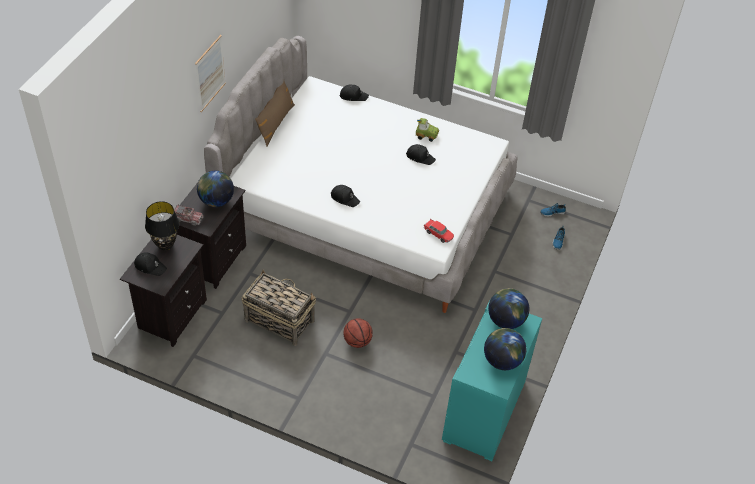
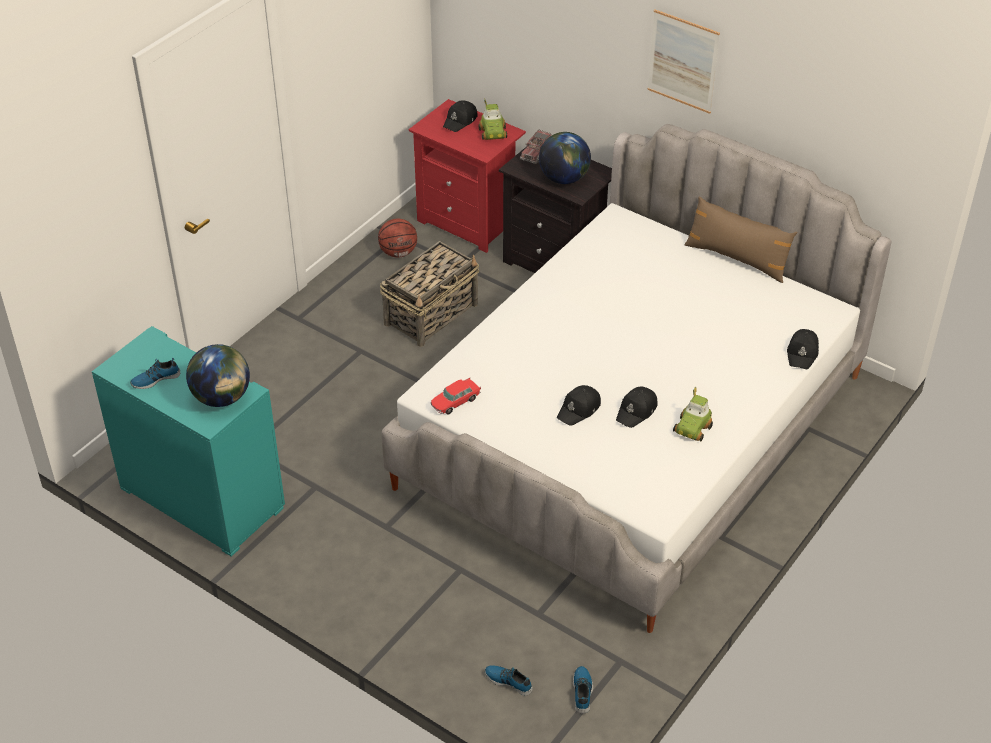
camera: 105 degrees right, 5 degrees down
(165, 245) = (493, 133): black table lamp -> toy car
(171, 315) = (469, 222): black nightstand -> red nightstand
(345, 198) = (557, 311): black cap -> black cap (579, 409)
(357, 341) = (370, 384): basketball -> basketball (398, 252)
(502, 360) = (155, 379): globe -> shoe

